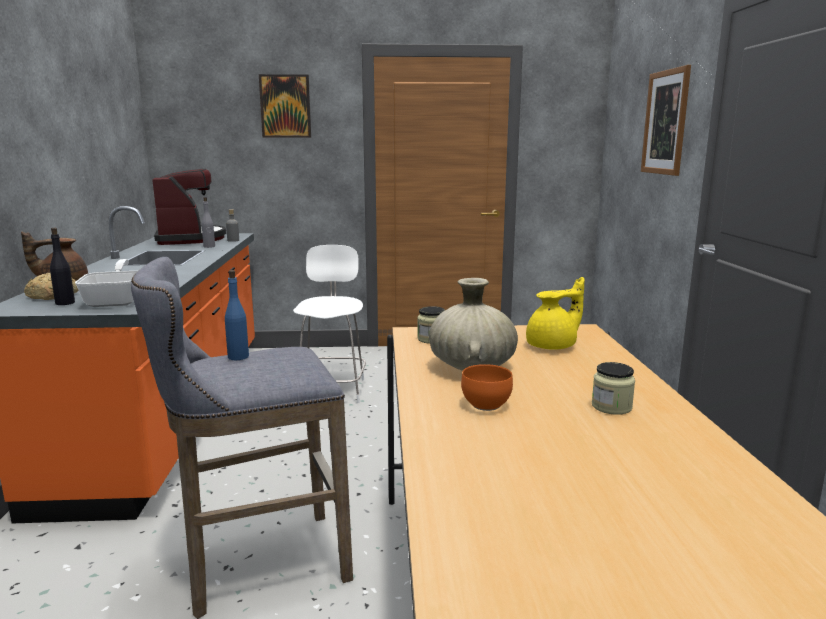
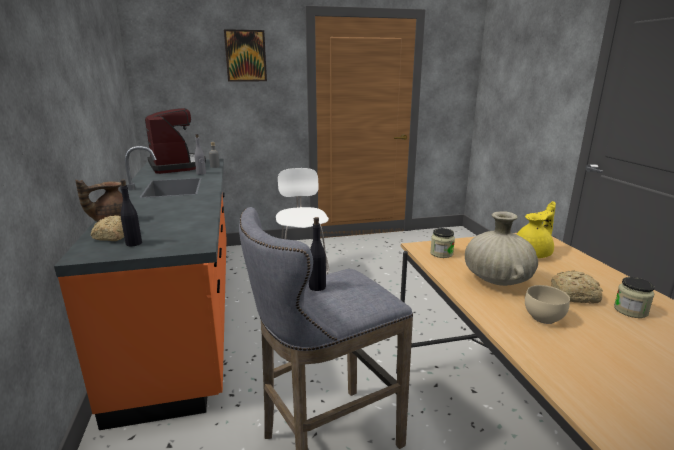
camera: 10 degrees left, 5 degrees up
(116, 300) = (177, 237): frying pan -> none
(238, 357) = (317, 287): blue bottle -> black bottle
(484, 404) = (541, 317): orange bowl -> beige bowl
(556, 388) = (575, 296): none -> bread
(665, 122) = (546, 72): picture -> none

